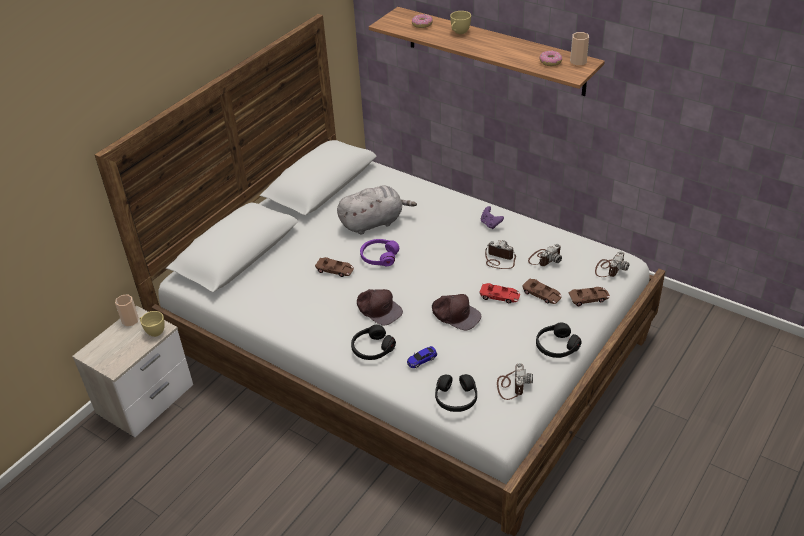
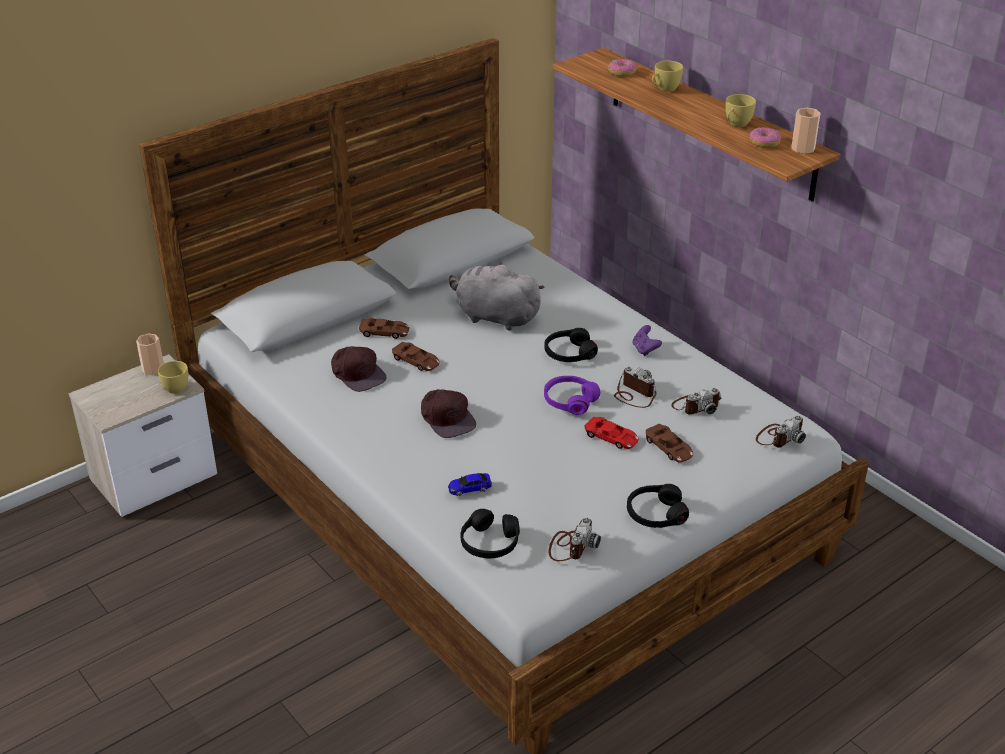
camera: 15 degrees right, 5 degrees down
(372, 348) = (415, 461): black headphones -> black headphones (569, 353)
(374, 222) = (494, 317): grey plush toy -> grey plush toy turned 150 degrees counterclockwise
(379, 257) = (479, 358): purple headphones -> purple headphones (570, 401)
(455, 314) = (541, 445): brown cap -> brown cap (357, 373)
(523, 51) = (736, 124): none -> yellow cup
(588, 298) = (730, 466): brown toy car -> brown toy car (385, 332)

